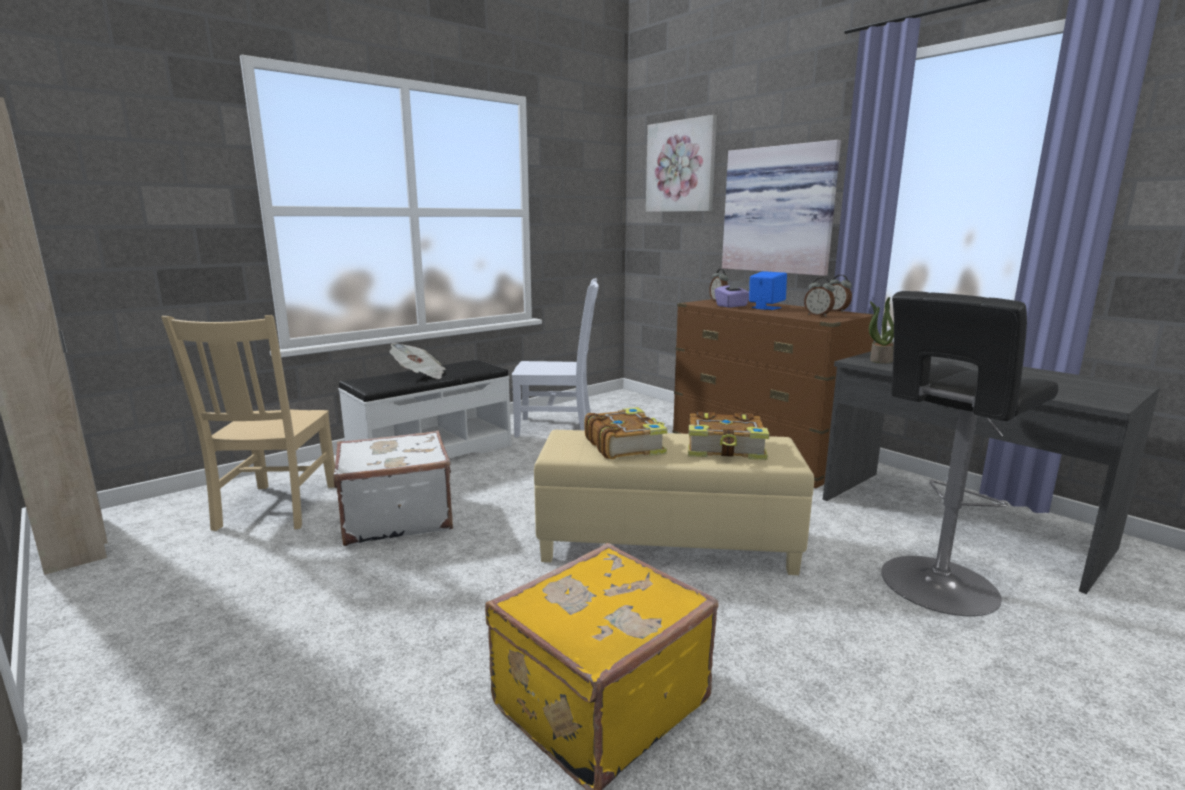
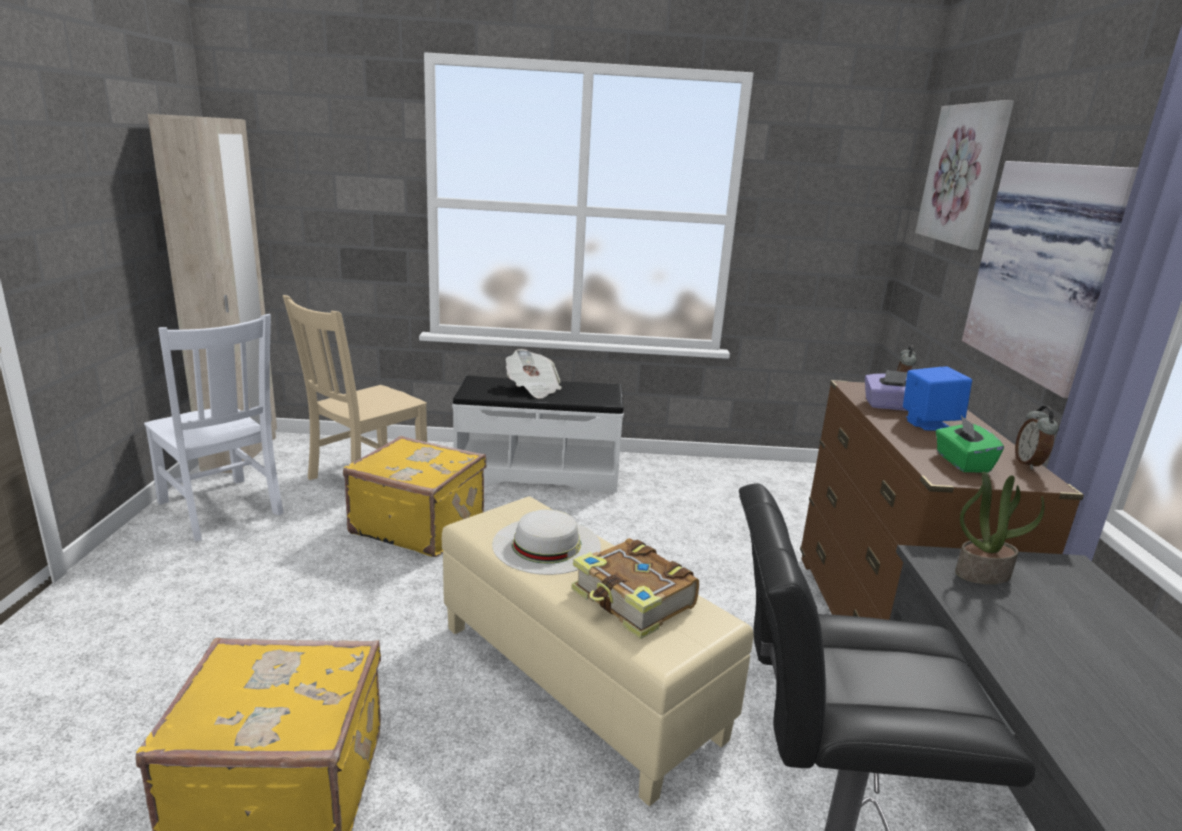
camera: 40 degrees right, 5 degrees up
(396, 518) = (419, 525): white suitcase -> yellow suitcase
(558, 427) = (695, 489): white chair -> white chair (221, 510)
(624, 445) = (546, 545): book -> white hat
(818, 315) = (962, 463): alarm clock -> green tissue box

